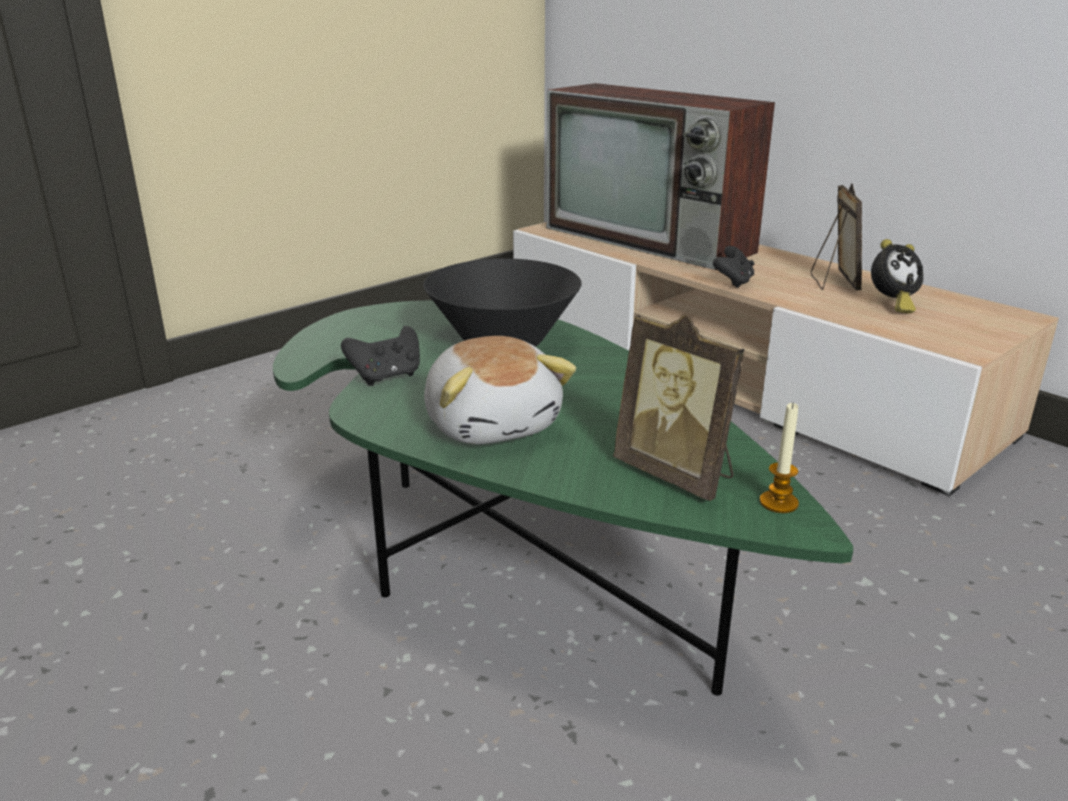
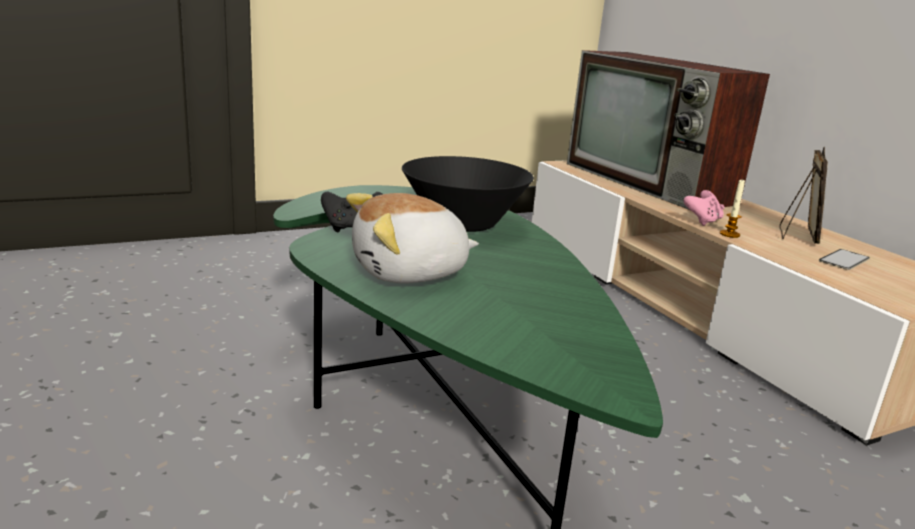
camera: 15 degrees right, 5 degrees down
(493, 423) = (410, 272): plush toy -> plush toy turned 75 degrees clockwise
(677, 474) = (537, 336): picture frame -> none
(733, 282) = (702, 221): black game controller -> pink game controller
(778, 503) = (614, 375): candle -> candle (729, 234)
(891, 305) = (844, 260): alarm clock -> phone

